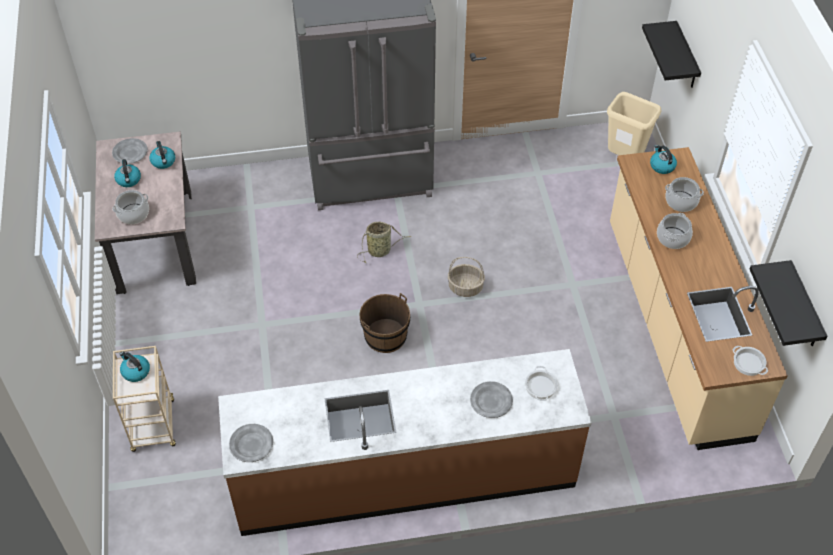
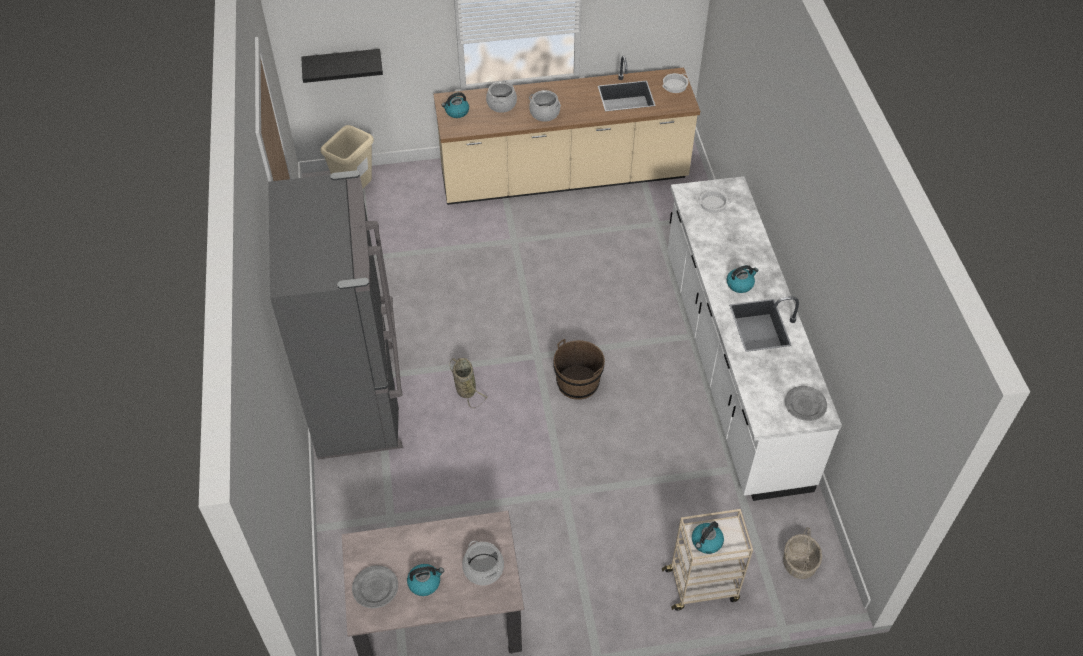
camera: 90 degrees left, 0 degrees up
(163, 162) = (395, 546): kettle -> kettle (740, 284)
(404, 475) = (732, 367): brown counter -> white counter
(465, 288) = (517, 319): basket -> basket (799, 563)
(491, 401) = (731, 235): grey plate -> none
(804, 307) = (647, 30): black shelf -> none

